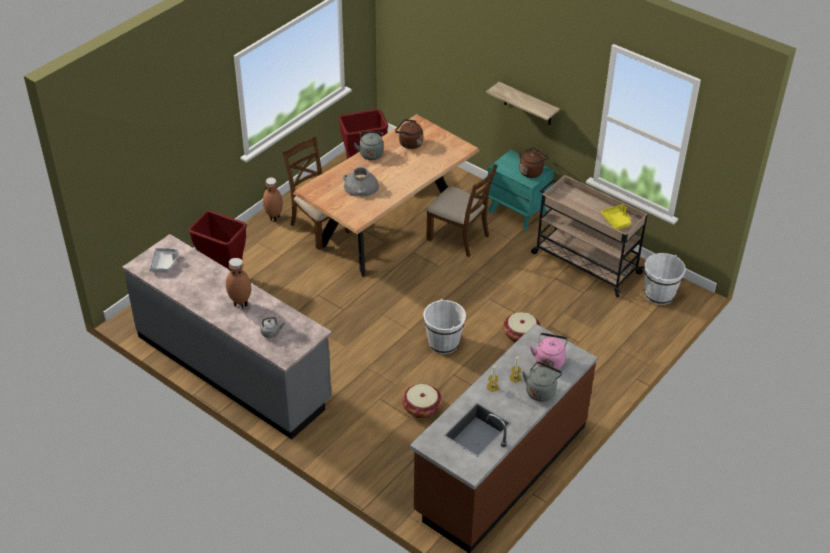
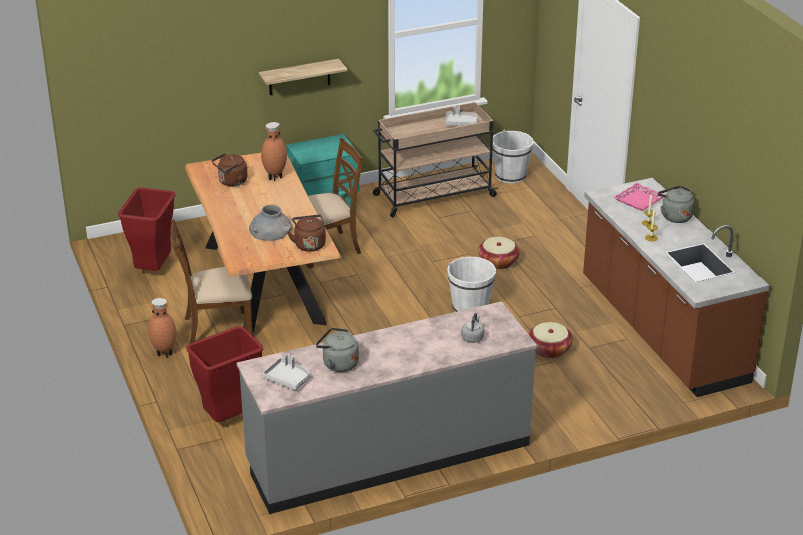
camera: 60 degrees left, 10 degrees down
(241, 303) = (408, 344): brown vase -> brown vase (275, 177)
(371, 153) = (222, 208): grey kettle -> grey kettle (338, 364)
(532, 171) = (333, 144): brown kettle -> brown kettle (309, 244)
(549, 360) = (639, 200): pink kettle -> pink tray
(616, 220) = (461, 123): yellow tray -> grey tray

